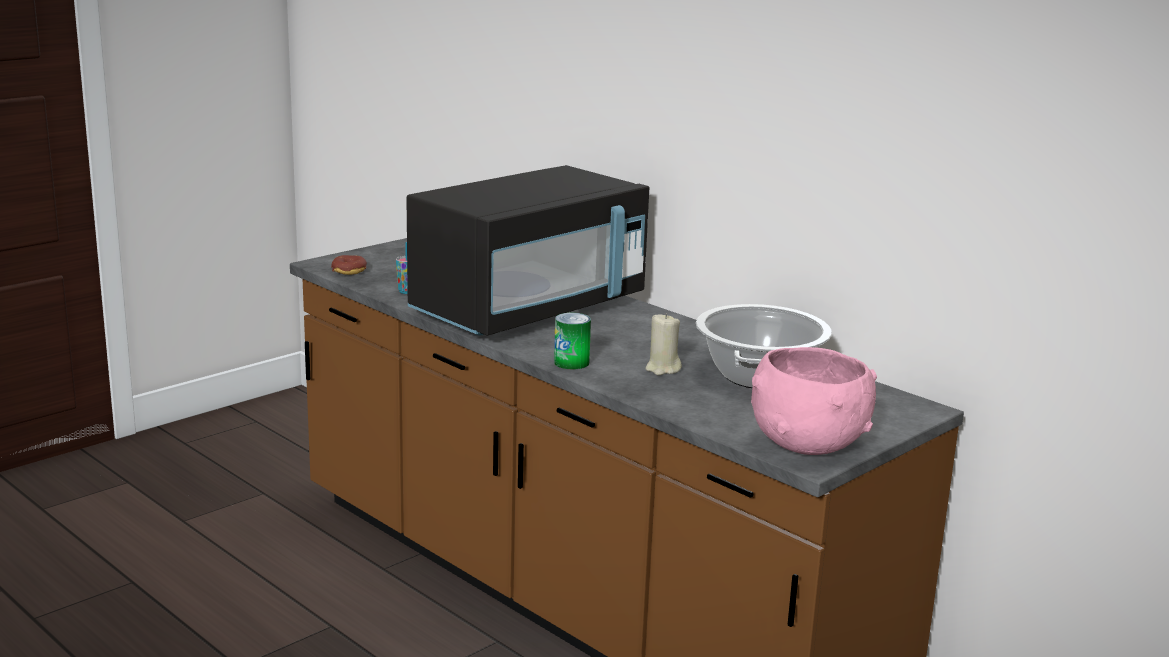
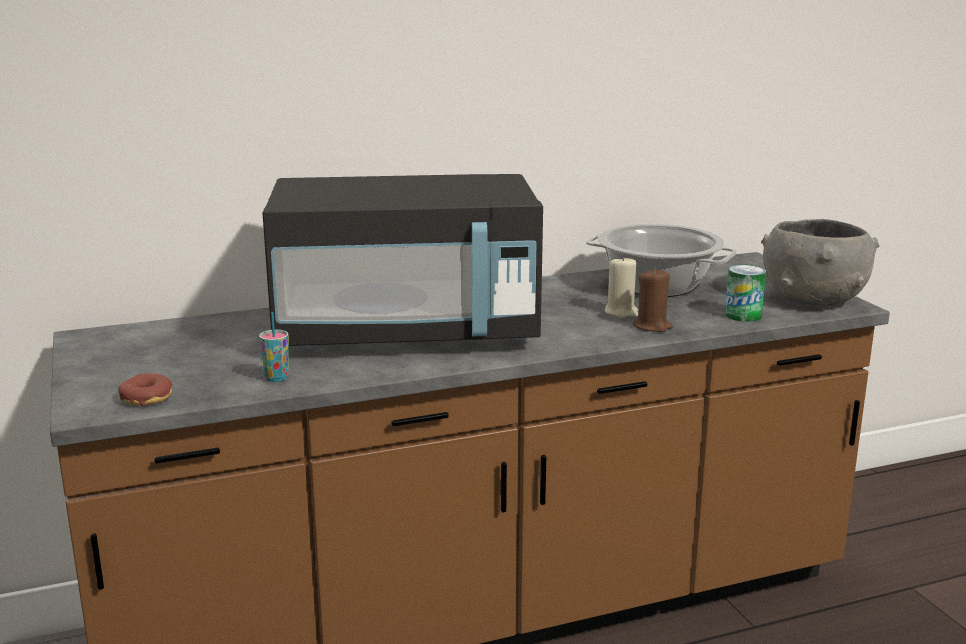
camera: 65 degrees left, 0 degrees up
(529, 309) = (407, 332): black microwave -> black microwave turned 105 degrees clockwise
(571, 362) = (582, 340): can -> can (743, 315)
(636, 383) = (652, 326): none -> brown candle
(808, 444) = (812, 299): pink bowl -> grey bowl

